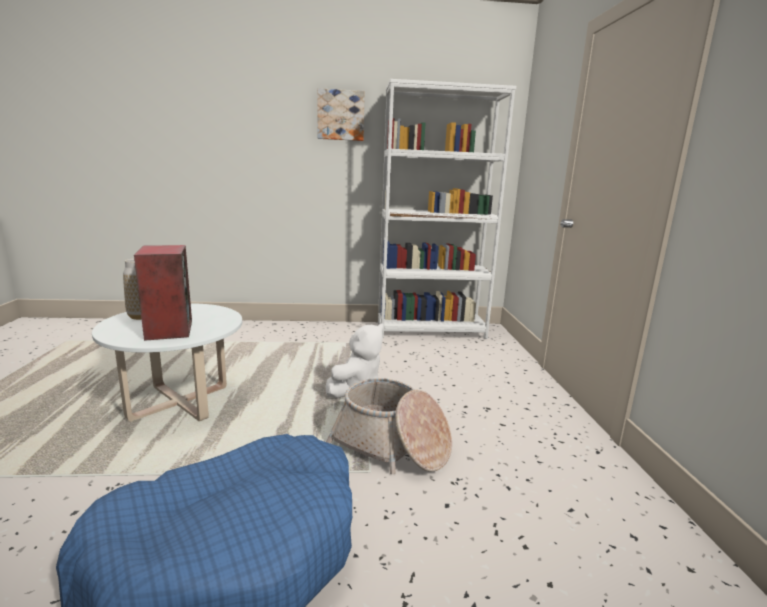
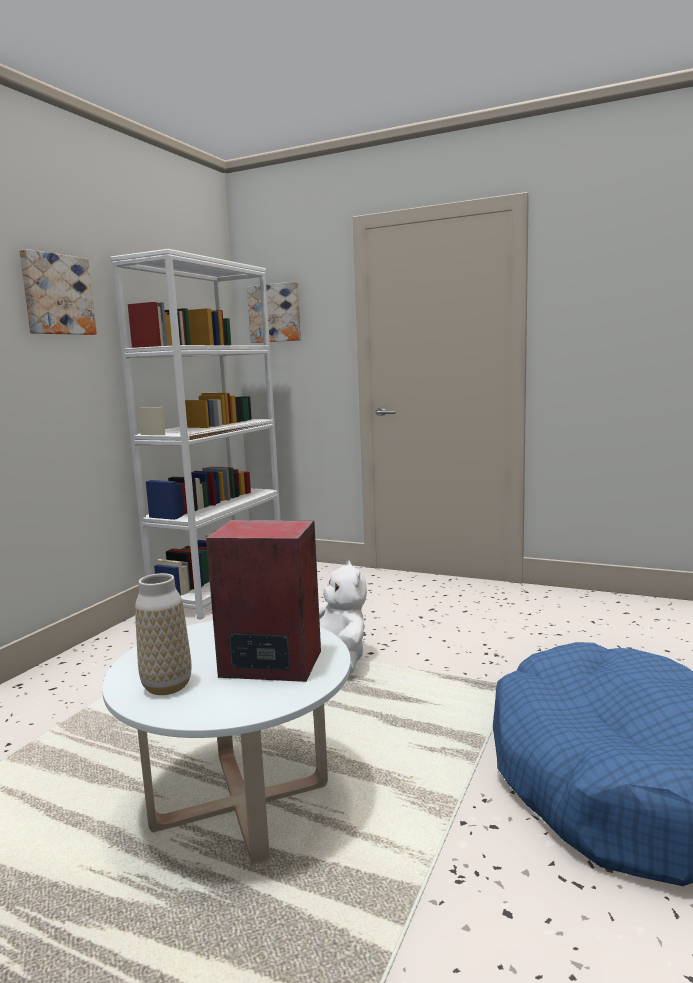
camera: 60 degrees left, 5 degrees down
(392, 446) = (470, 666): basket -> none
(538, 126) = (275, 313): none -> picture

